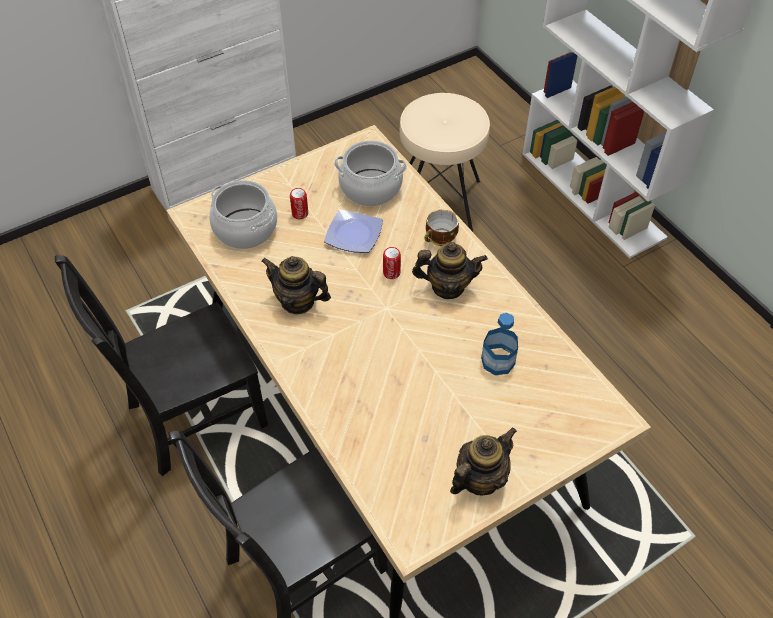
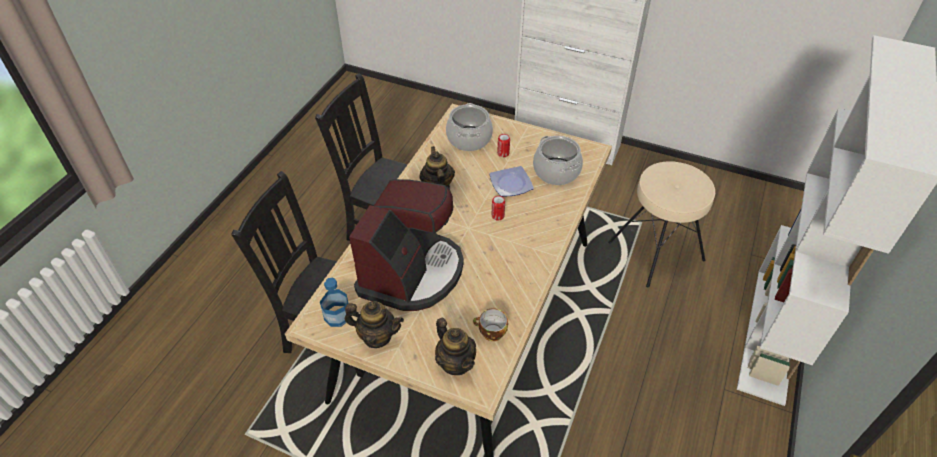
camera: 55 degrees right, 5 degrees down
(411, 396) = (412, 272): none -> coffee machine
(440, 239) = (548, 224): cup -> cup (491, 333)
(447, 287) = (512, 247): teapot -> teapot (456, 363)
(498, 361) = (475, 302): bottle -> bottle (337, 316)

